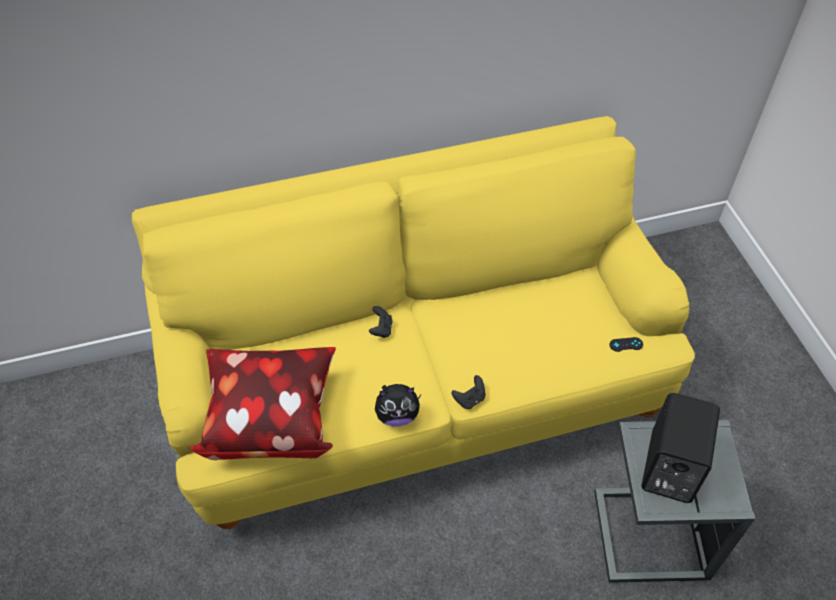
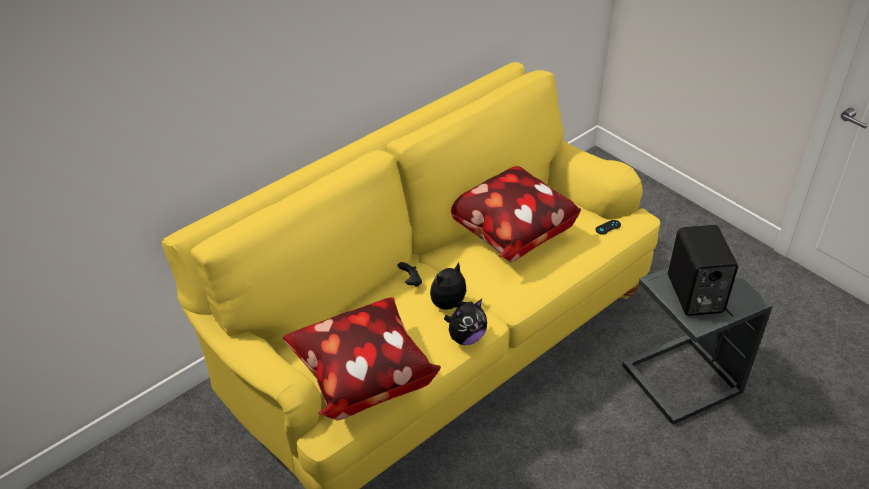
camera: 25 degrees left, 10 degrees down
(403, 372) = (449, 306): none -> plush toy
(469, 399) = (515, 305): black game controller -> none
(513, 311) = (508, 234): none -> pillow

